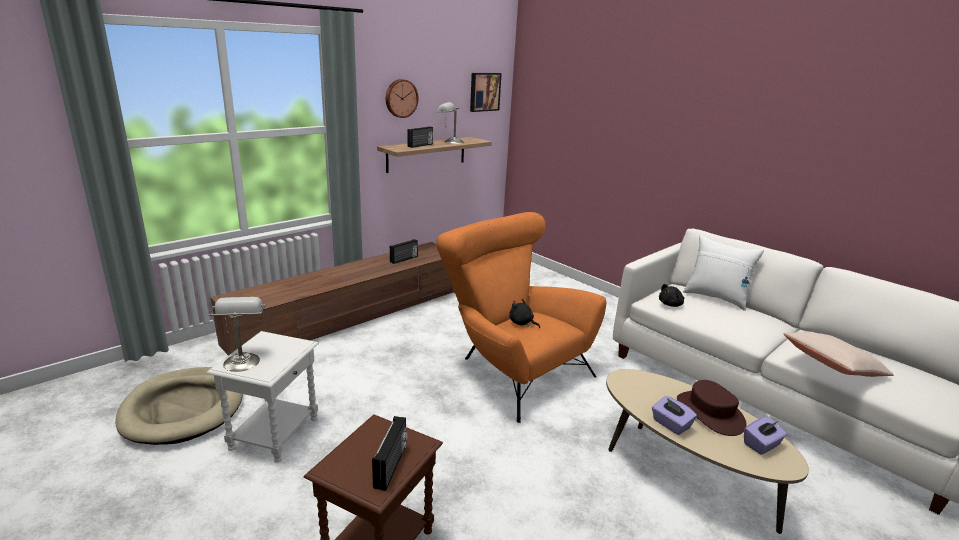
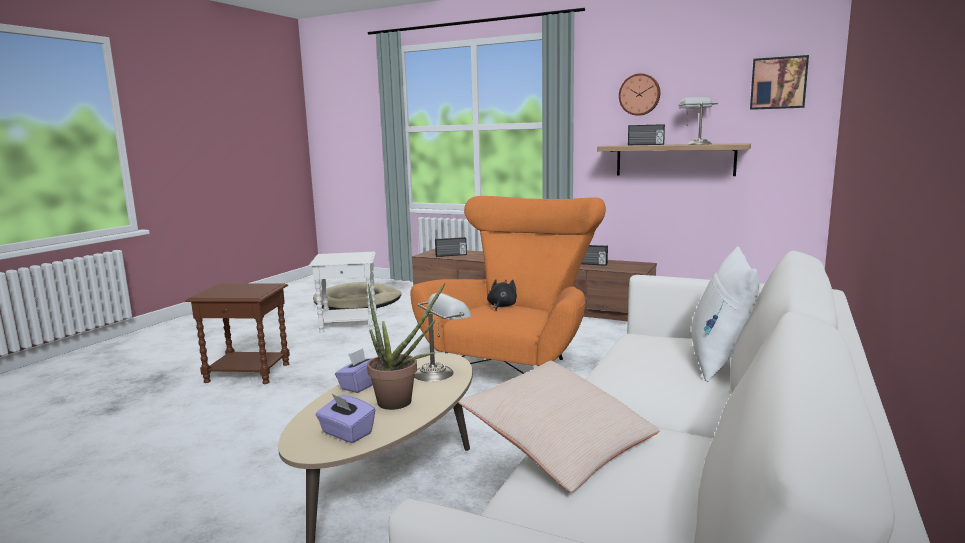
camera: 70 degrees right, 10 degrees down
(242, 358) = (335, 255): white table lamp -> white table lamp (440, 371)
(391, 466) = (227, 293): radio -> radio (451, 255)
(671, 304) = (644, 343): black plush toy -> none
(710, 413) = (401, 403): brown hat -> potted plant

